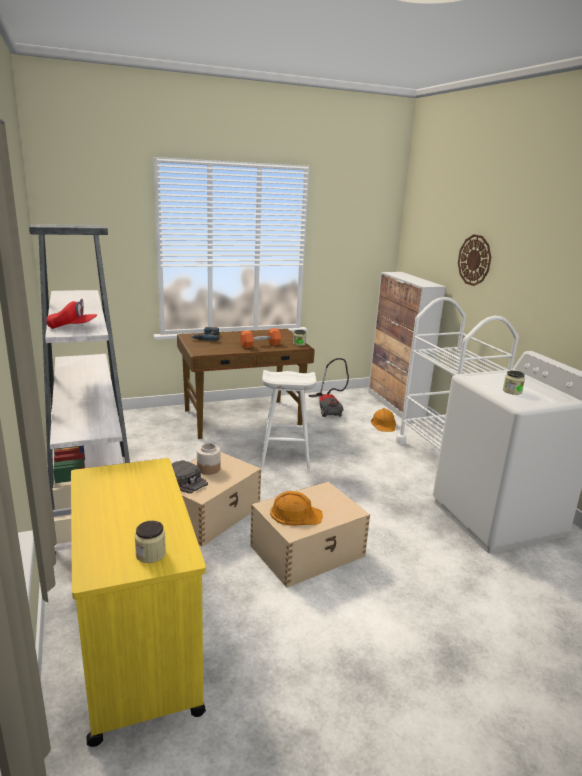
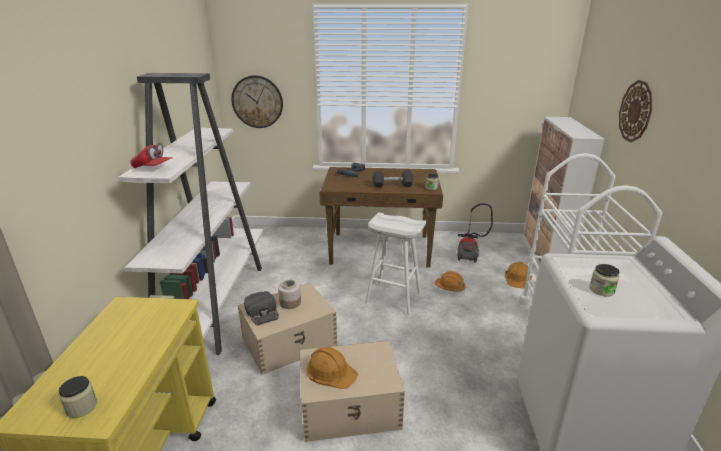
camera: 25 degrees right, 5 degrees up
(87, 264) = (257, 102): none -> wall clock
(260, 345) = (392, 185): orange dumbbell -> black dumbbell
(331, 440) = (450, 287): none -> orange hard hat

